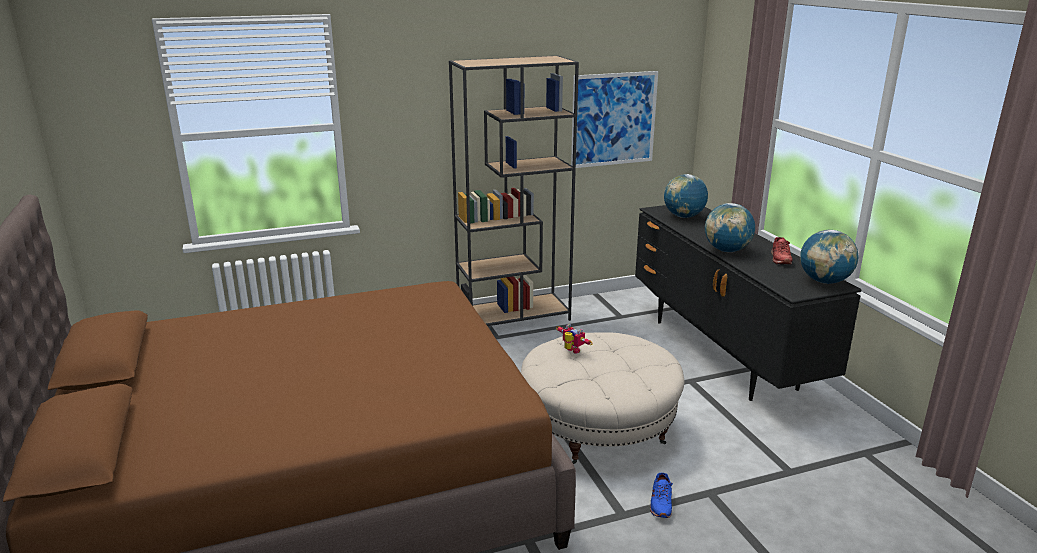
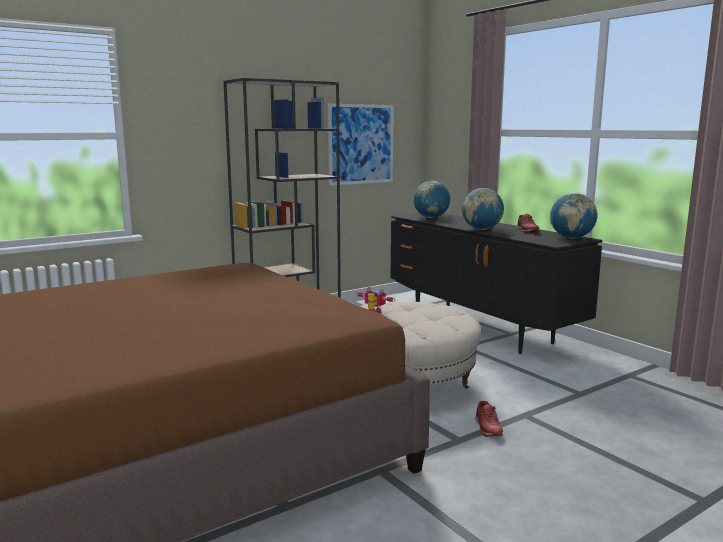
camera: 15 degrees left, 10 degrees down
(660, 503) = (487, 427): blue shoe -> red shoe

